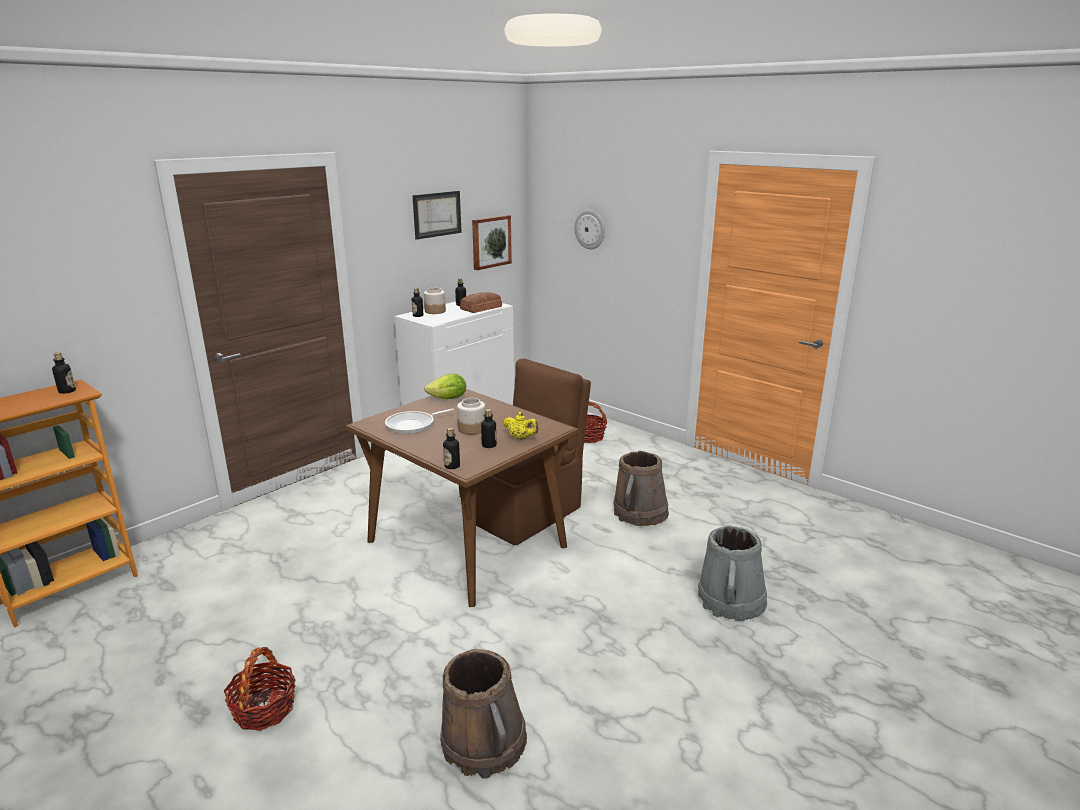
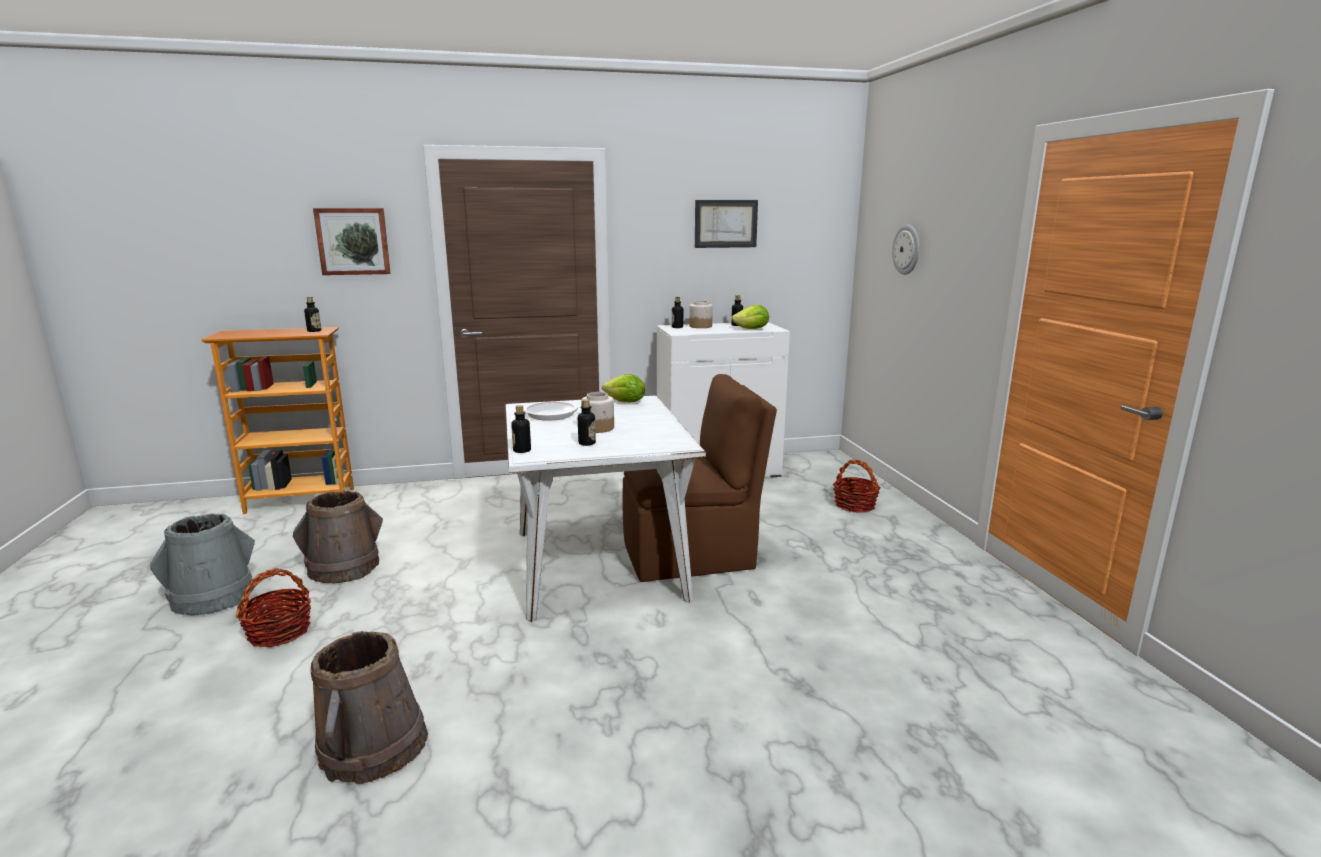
camera: 35 degrees right, 5 degrees down
(467, 544) = (598, 565): brown dining table -> white dining table
(482, 308) = (752, 329): bread -> lettuce
(490, 242) = (798, 263): picture -> picture (353, 241)
(521, 438) = (628, 445): yellow teapot -> none
(640, 513) = (820, 597): brown bucket -> brown bucket (344, 568)
(731, 600) = (817, 738): grey bucket -> grey bucket (213, 597)

